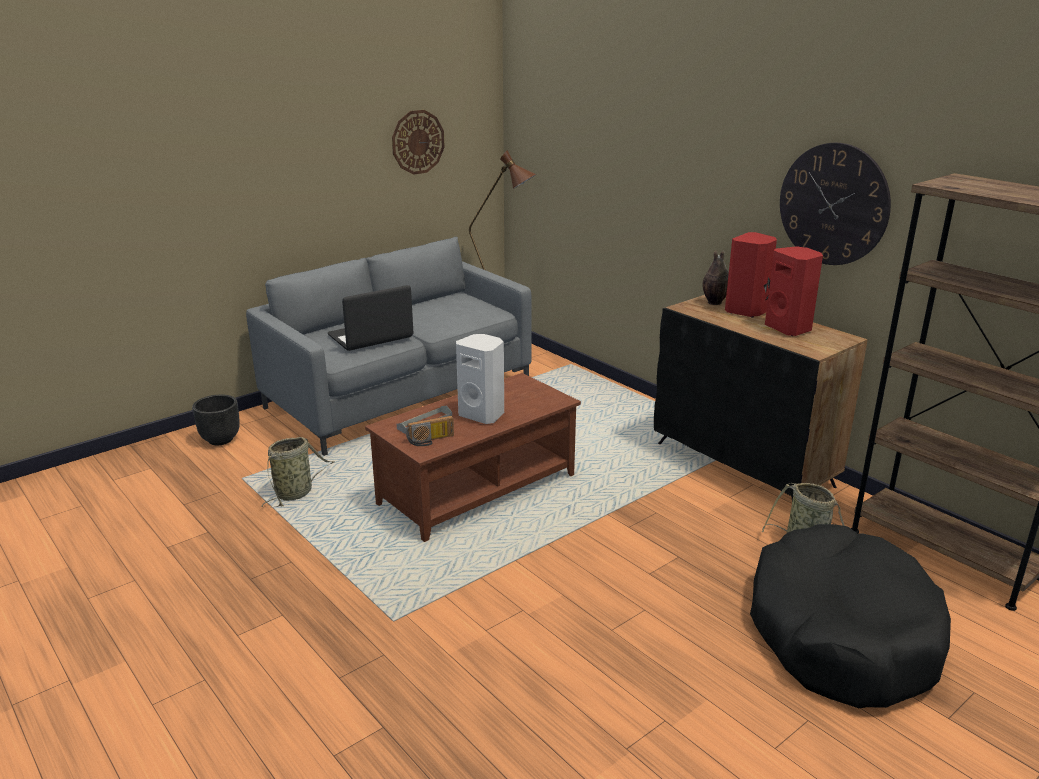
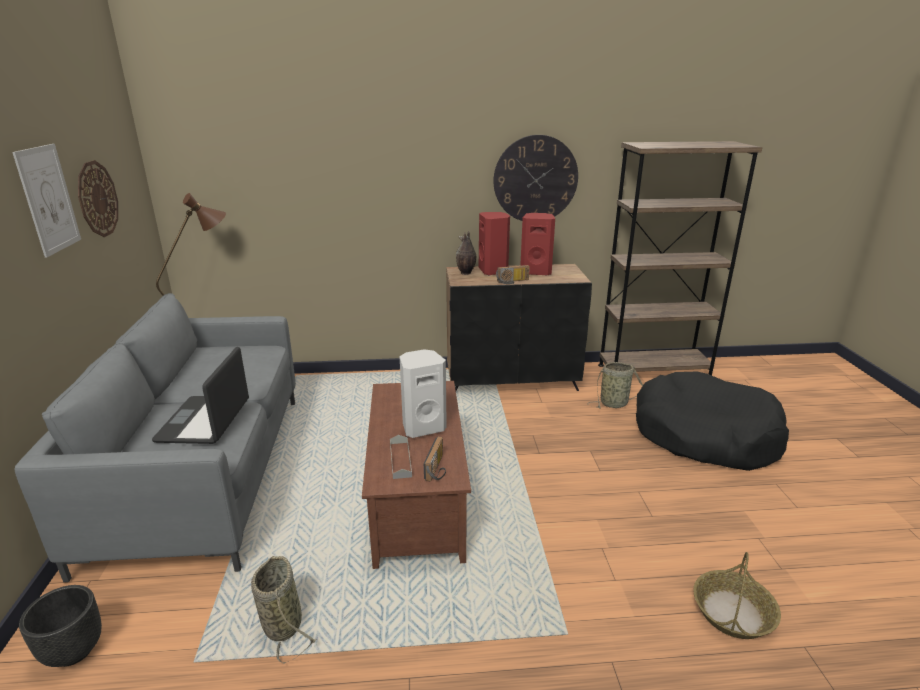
camera: 55 degrees left, 0 degrees up
(356, 135) = (48, 199): none -> picture
(513, 720) = (733, 613): none -> basket
(733, 327) = (512, 282): none -> radio

